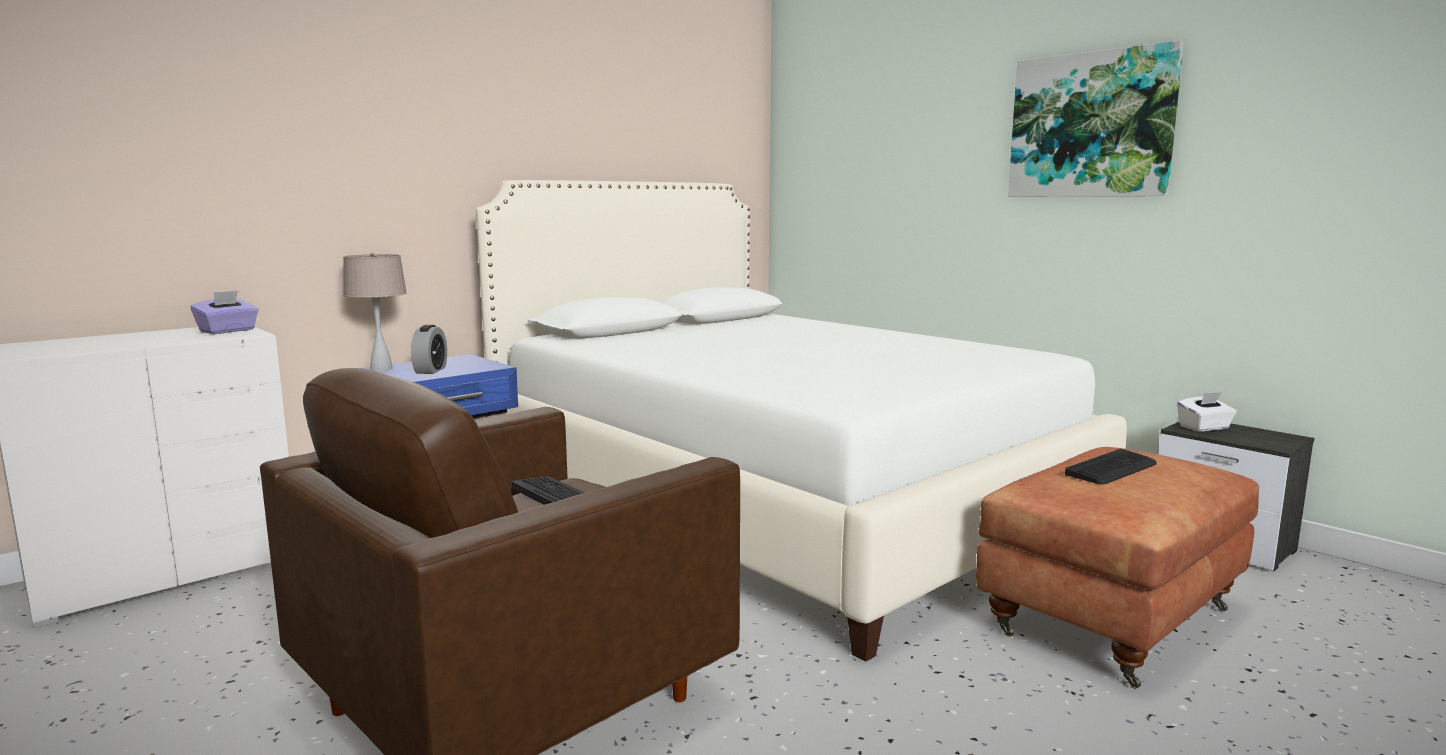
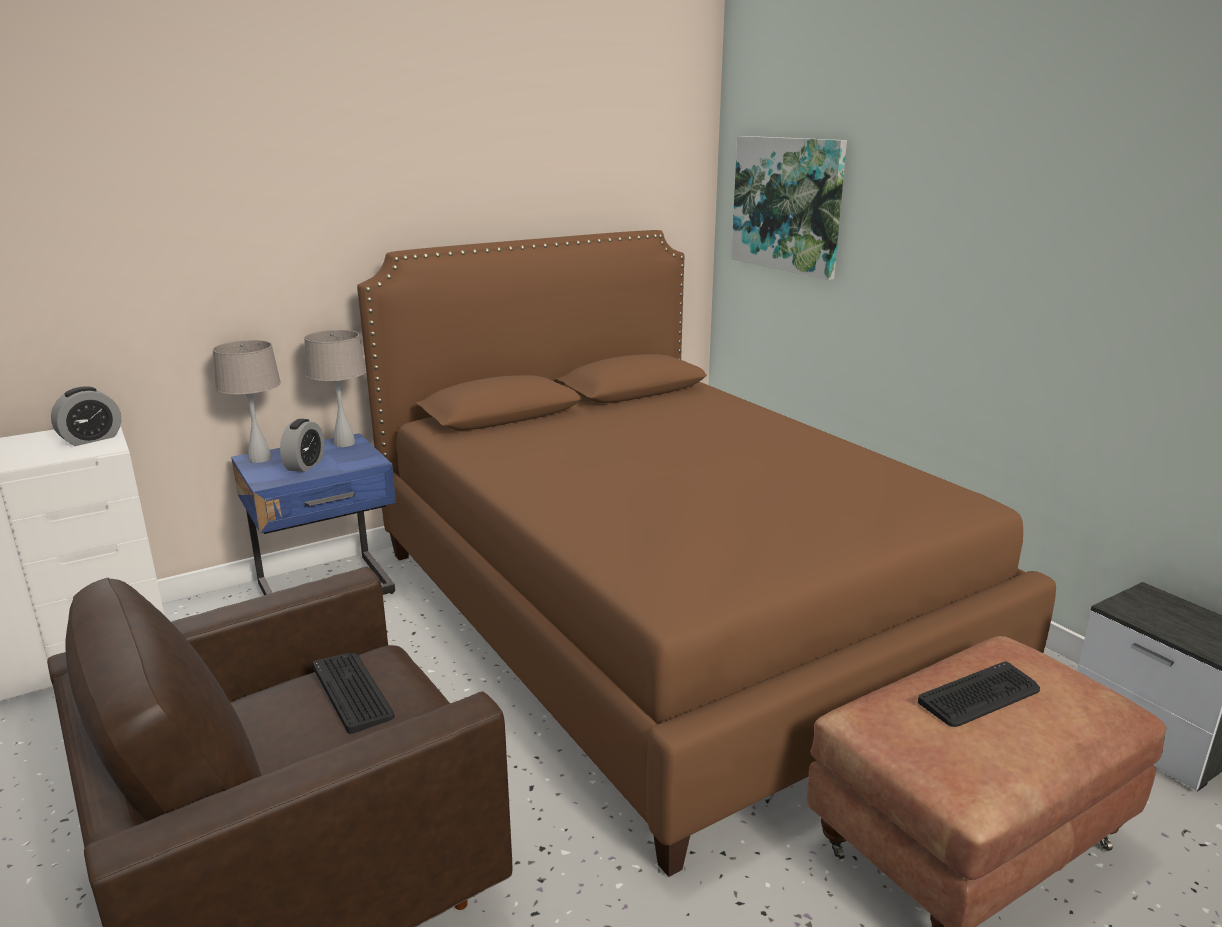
camera: 10 degrees right, 10 degrees up
(228, 331) = (91, 439): purple tissue box -> alarm clock
(460, 359) = (344, 443): none -> beige table lamp
(778, 499) = (666, 613): white bed -> brown bed
(1091, 125) = (1068, 212): picture -> picture (787, 204)
(1204, 428) = (1148, 608): white tissue box -> none

